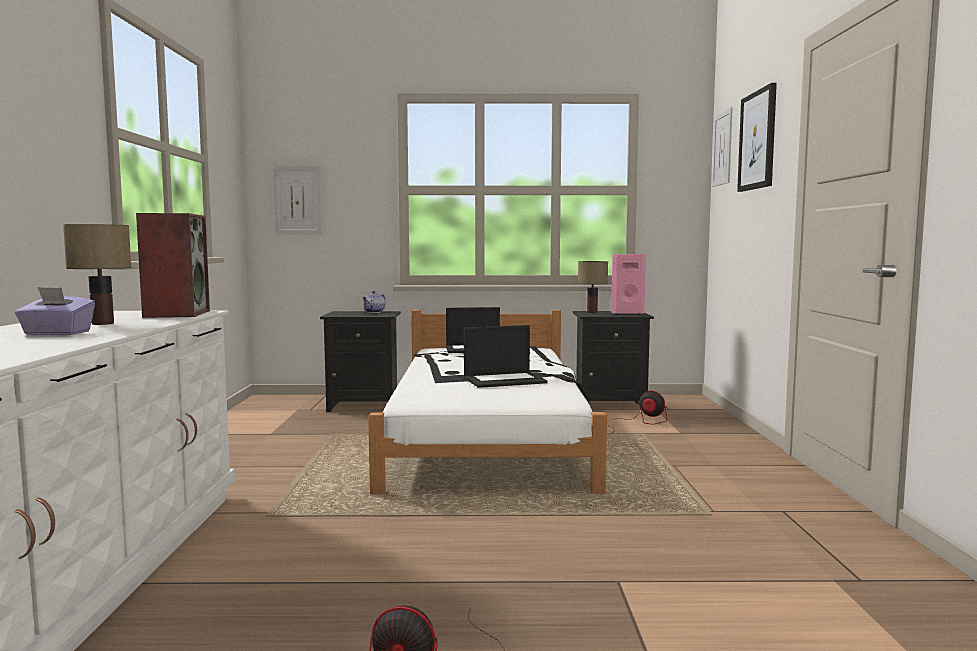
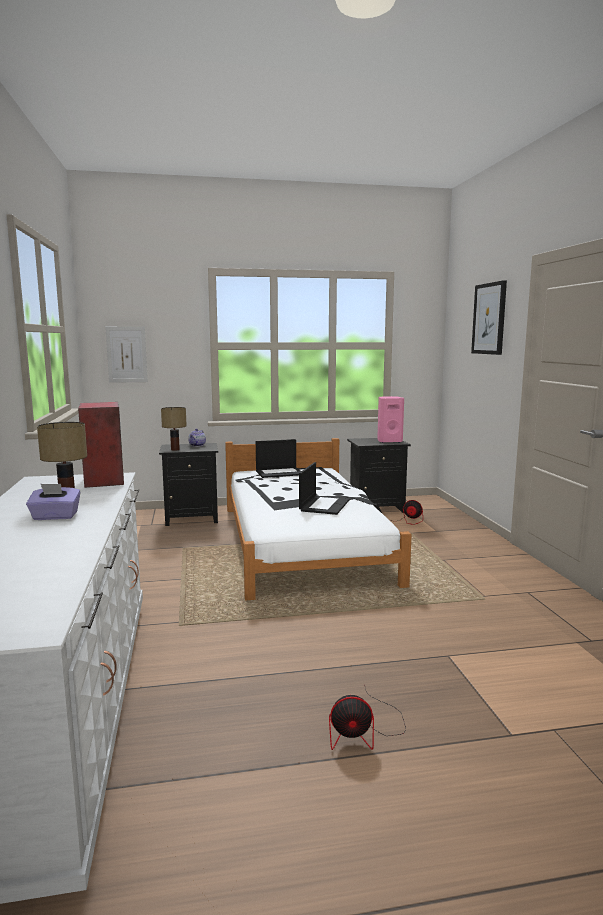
camera: 10 degrees left, 5 degrees up
(505, 380) = (324, 505): laptop -> laptop turned 45 degrees counterclockwise
(592, 312) = (363, 440): table lamp -> table lamp (175, 449)
(722, 148) = (456, 317): picture -> none

